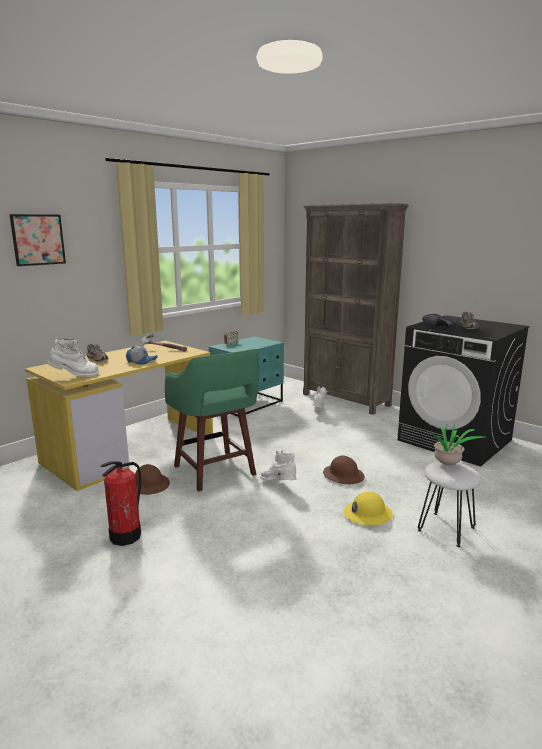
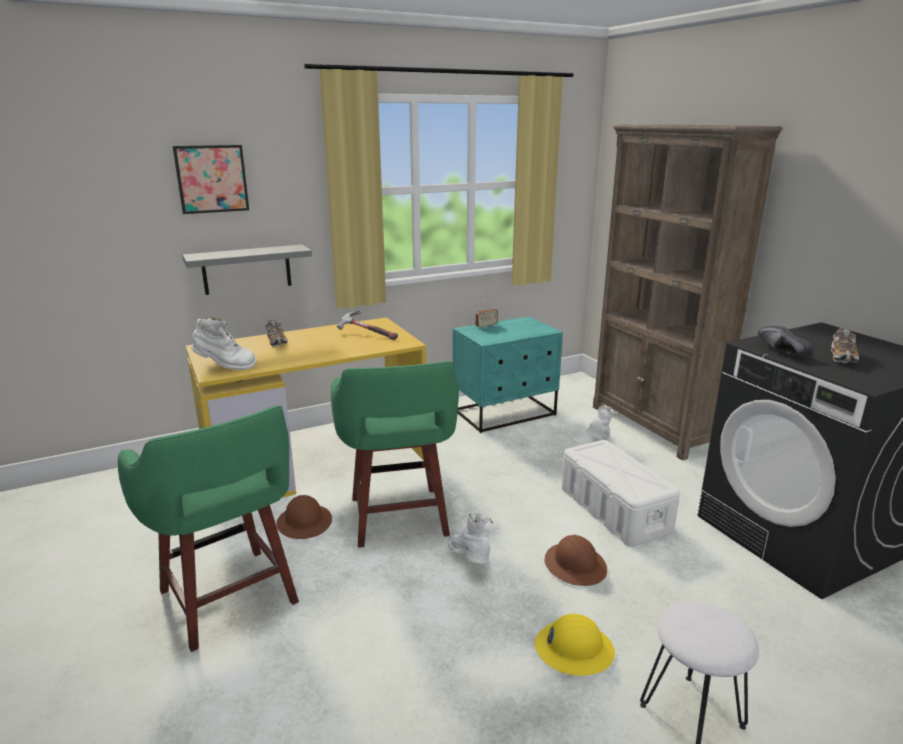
camera: 20 degrees right, 5 degrees up
(63, 308) = (247, 269): none -> grey shelf
(126, 536) = (230, 599): fire extinguisher -> green stool
(142, 362) = (324, 352): cap -> none
(349, 445) = (615, 510): none -> white storage box
(448, 465) = (705, 616): potted plant -> none

